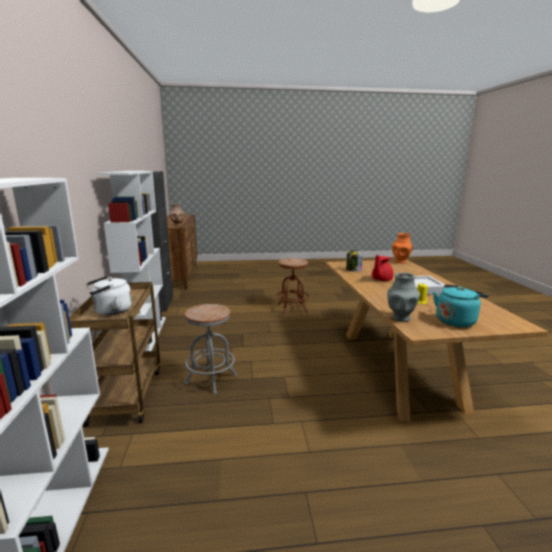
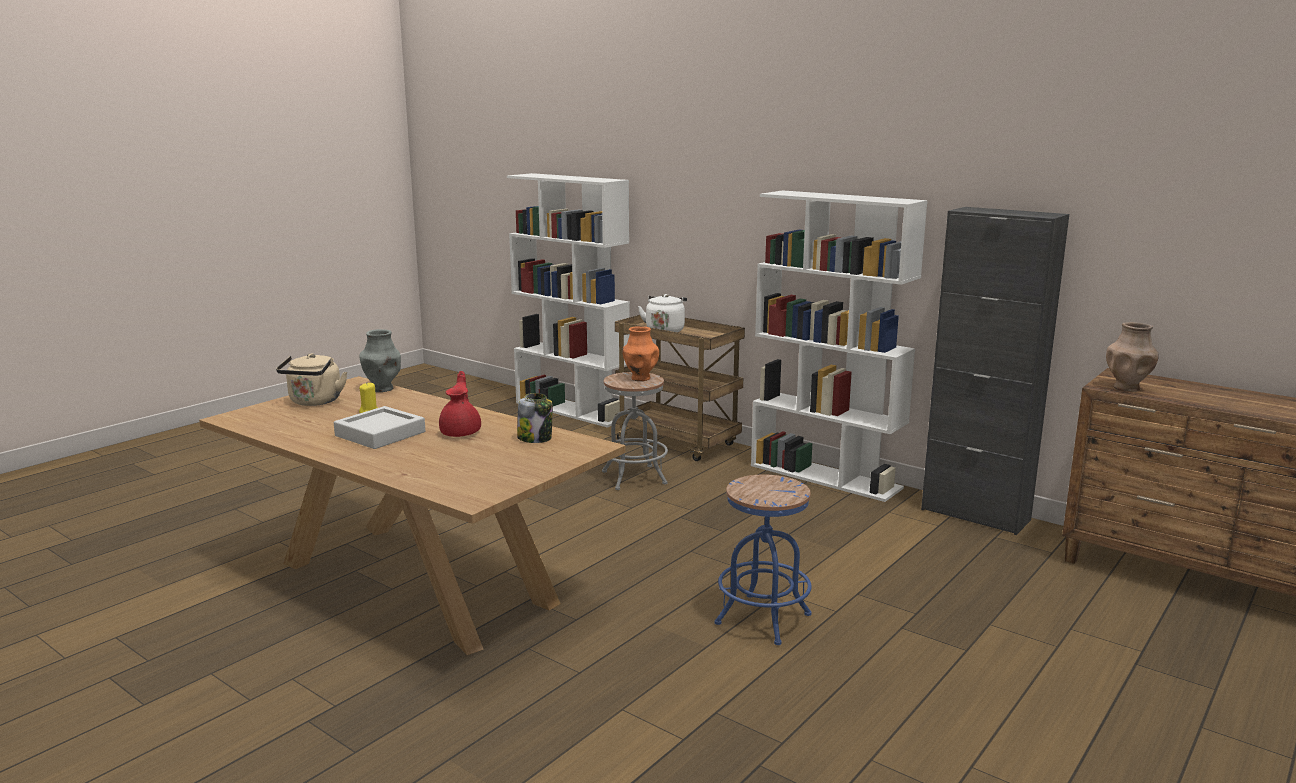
camera: 135 degrees right, 0 degrees up
(292, 308) = (763, 619): brown stool -> blue stool
(400, 262) = (473, 495): orange vase -> orange vase (640, 378)
(456, 321) = (314, 402): turquoise kettle -> beige kettle

